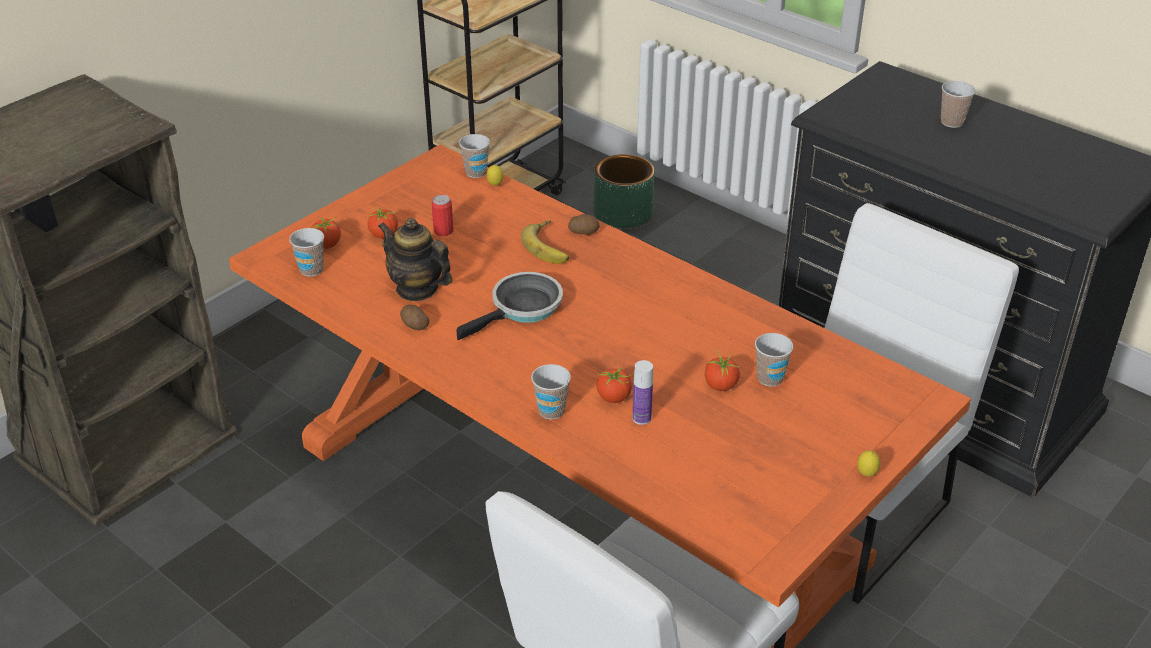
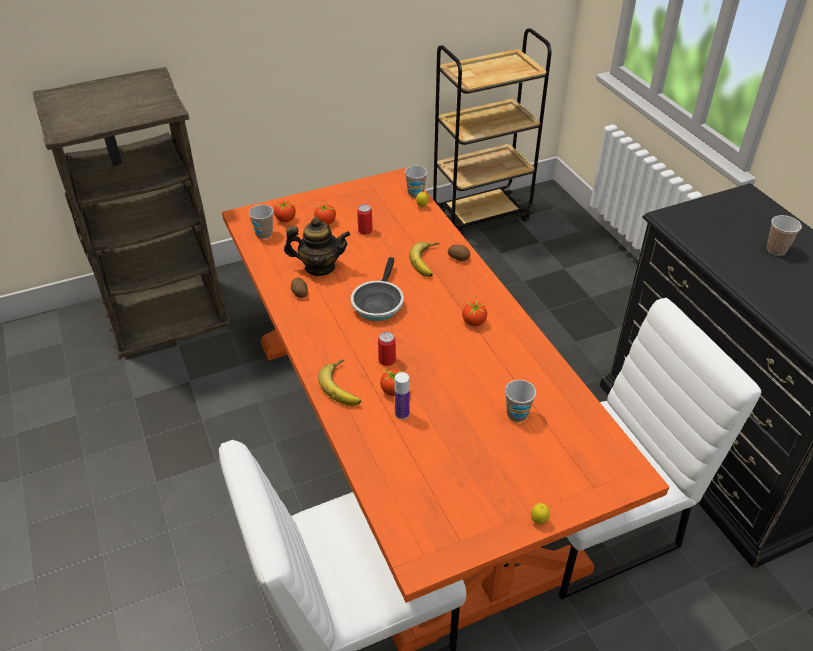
camera: 25 degrees right, 5 degrees up
(417, 289) = (319, 267): teapot -> teapot turned 120 degrees clockwise
(522, 308) = (378, 303): frying pan -> frying pan turned 120 degrees clockwise
(551, 411) = (344, 386): cup -> banana
(581, 368) = (387, 360): none -> can
(623, 214) = (562, 247): green planter -> none
(720, 385) = (476, 407): tomato -> tomato (474, 322)

